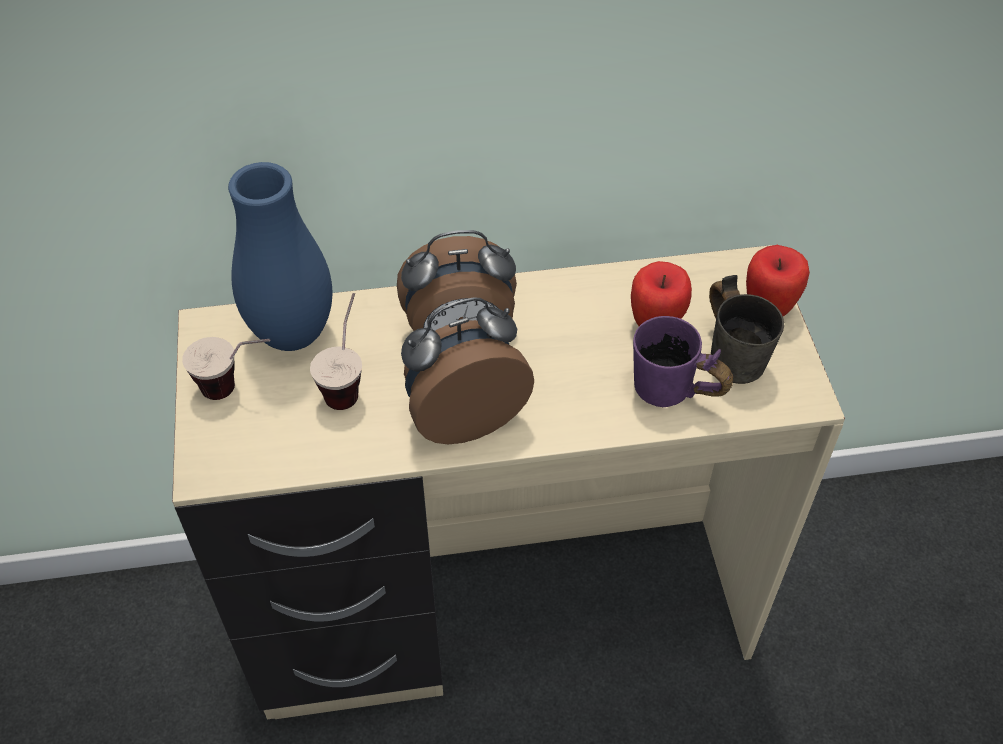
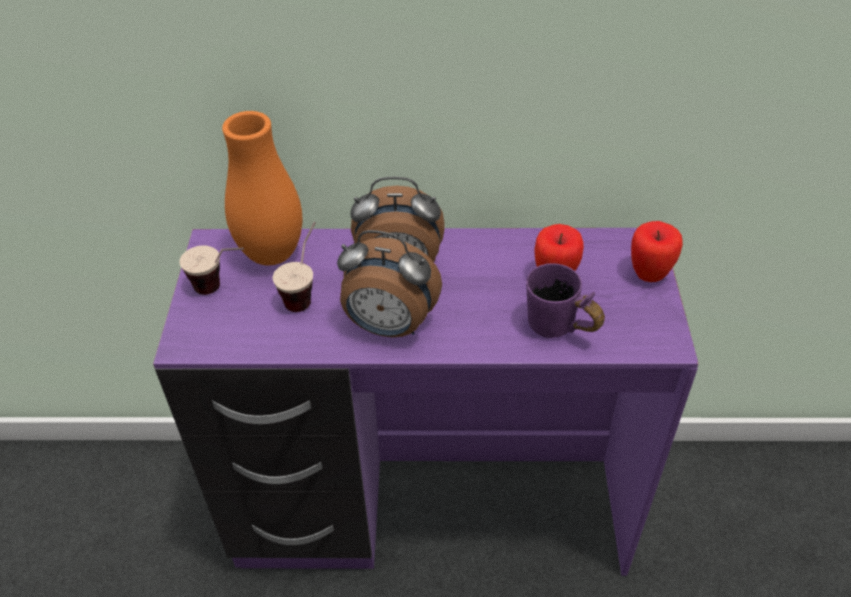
camera: 10 degrees right, 5 degrees down
(292, 334) = (272, 254): blue vase -> orange vase
(464, 415) = (389, 326): alarm clock -> alarm clock turned 150 degrees counterclockwise
(502, 615) = (431, 513): beige desk -> purple desk
(737, 353) = (617, 304): grey mug -> none

